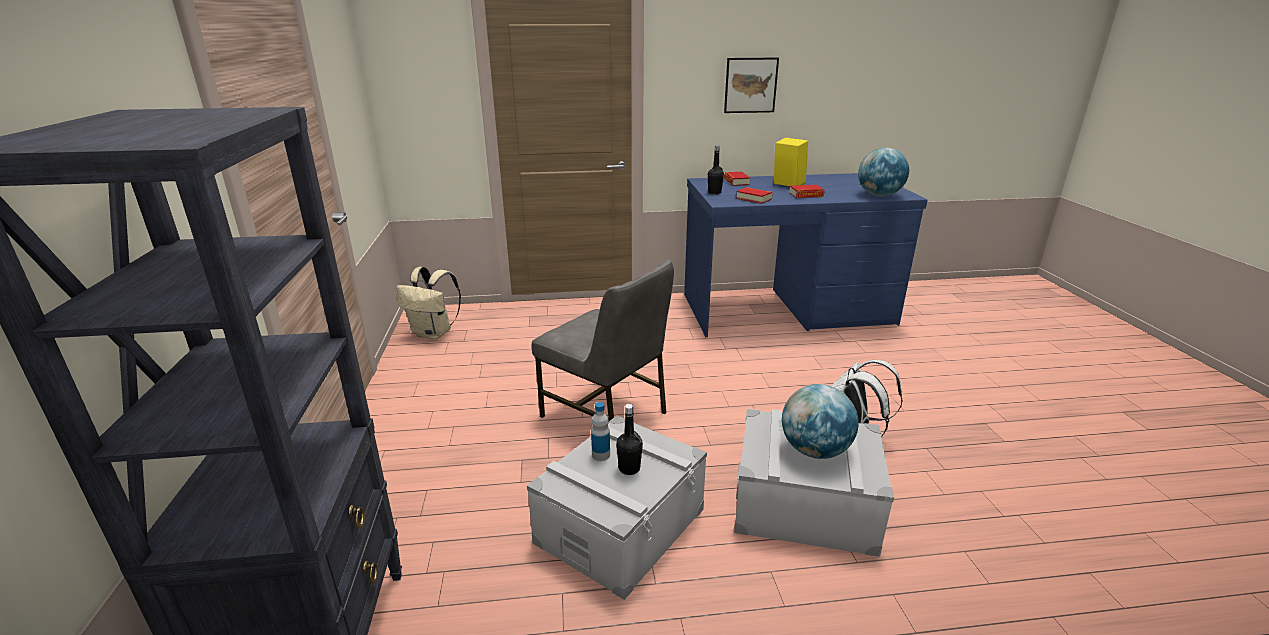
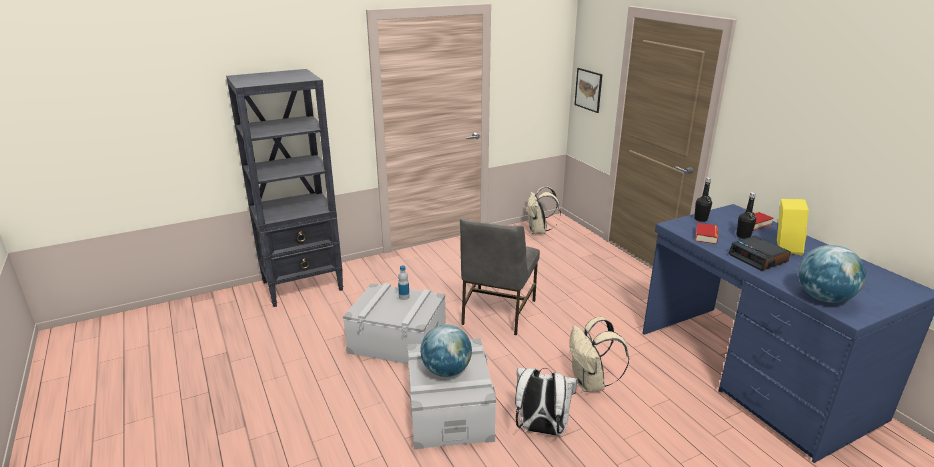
camera: 70 degrees right, 0 degrees up
(629, 468) = (396, 307): black bottle -> black bottle (743, 236)
(750, 85) = (811, 136): picture -> picture (588, 90)
(778, 389) = (590, 383): none -> beige backpack
(806, 195) = (758, 258): book -> alarm clock

